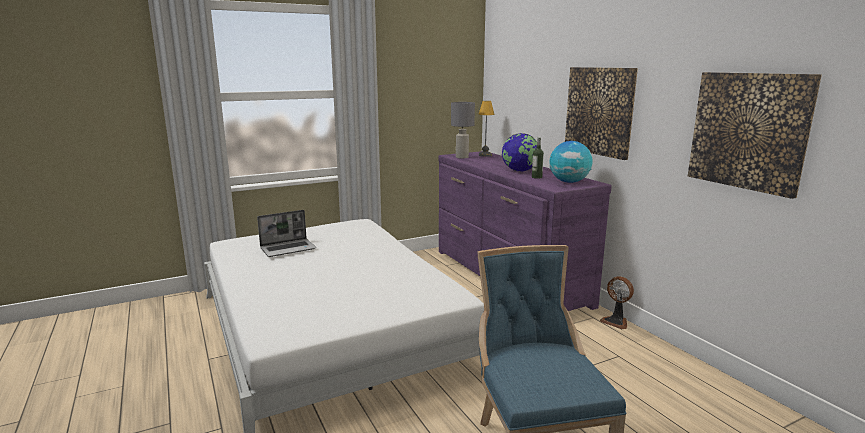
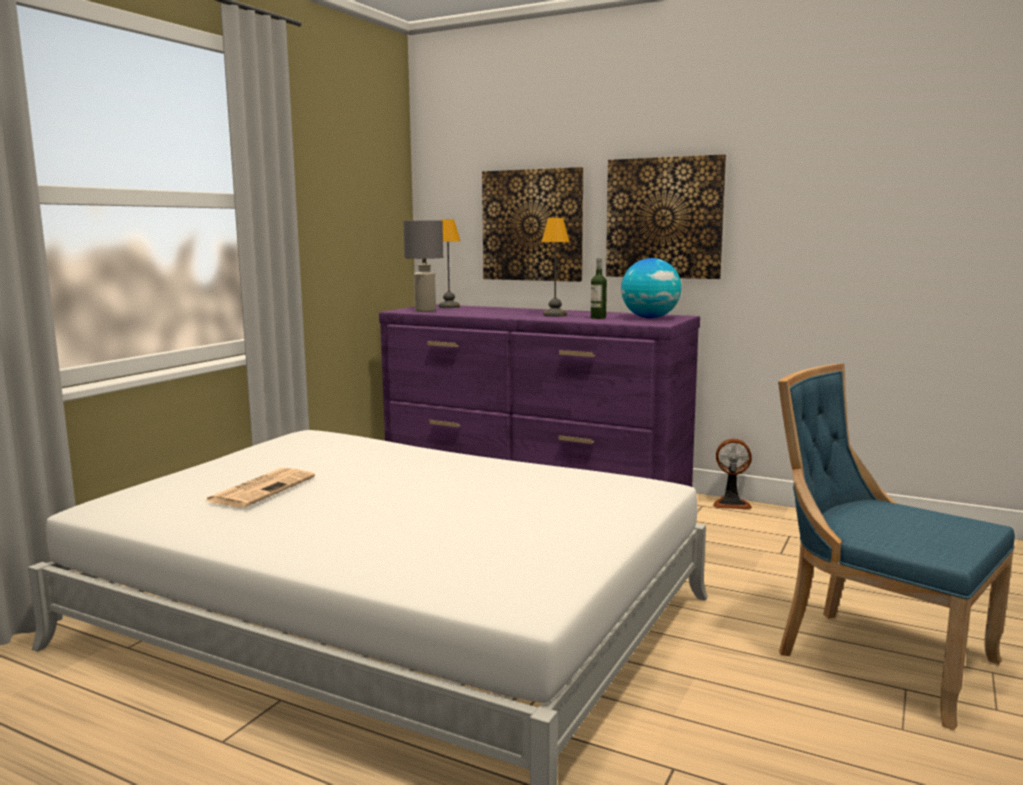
camera: 35 degrees left, 5 degrees down
(288, 248) = (262, 489): laptop -> newspaper
(520, 171) = (555, 315): globe -> table lamp
(748, 131) = (899, 219): picture -> picture (532, 225)

